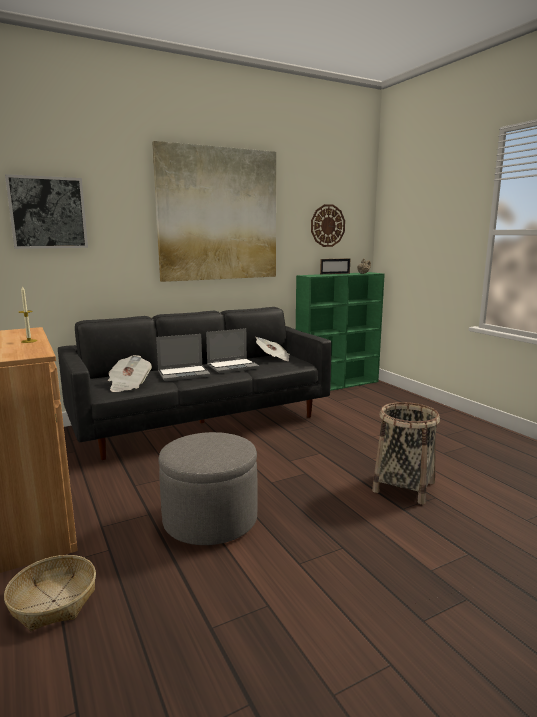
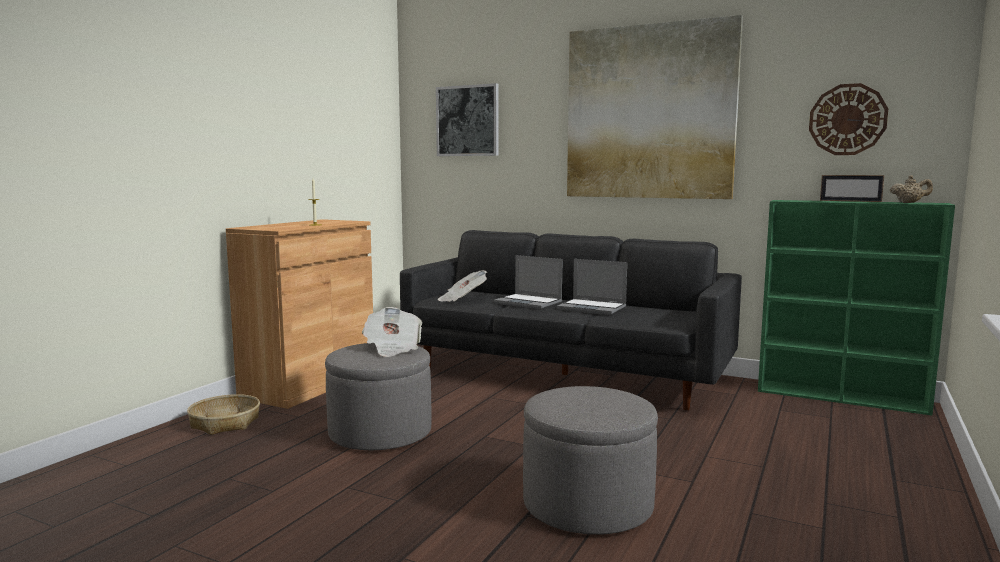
camera: 55 degrees right, 5 degrees down
(273, 358) = (665, 312): newspaper -> newspaper (392, 348)
(404, 487) = (587, 505): basket -> grey ottoman

